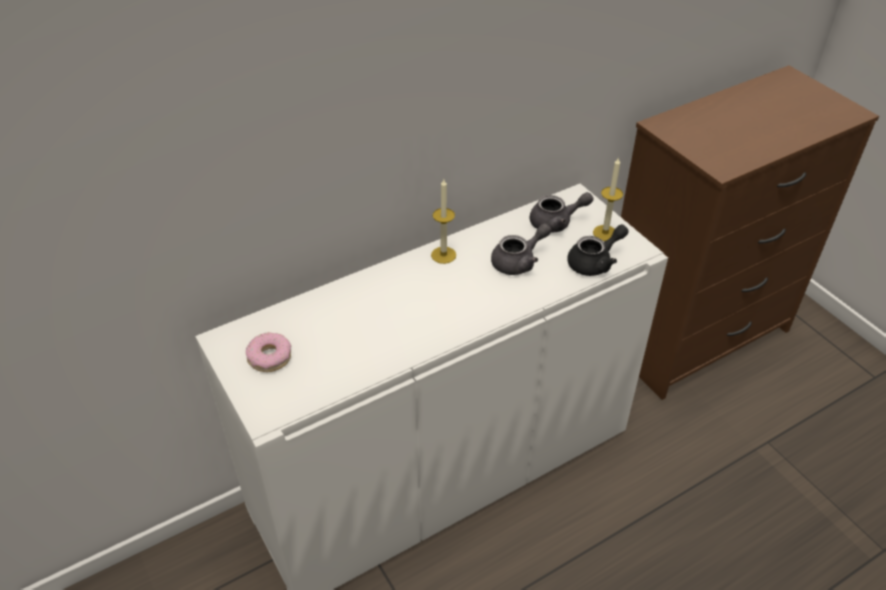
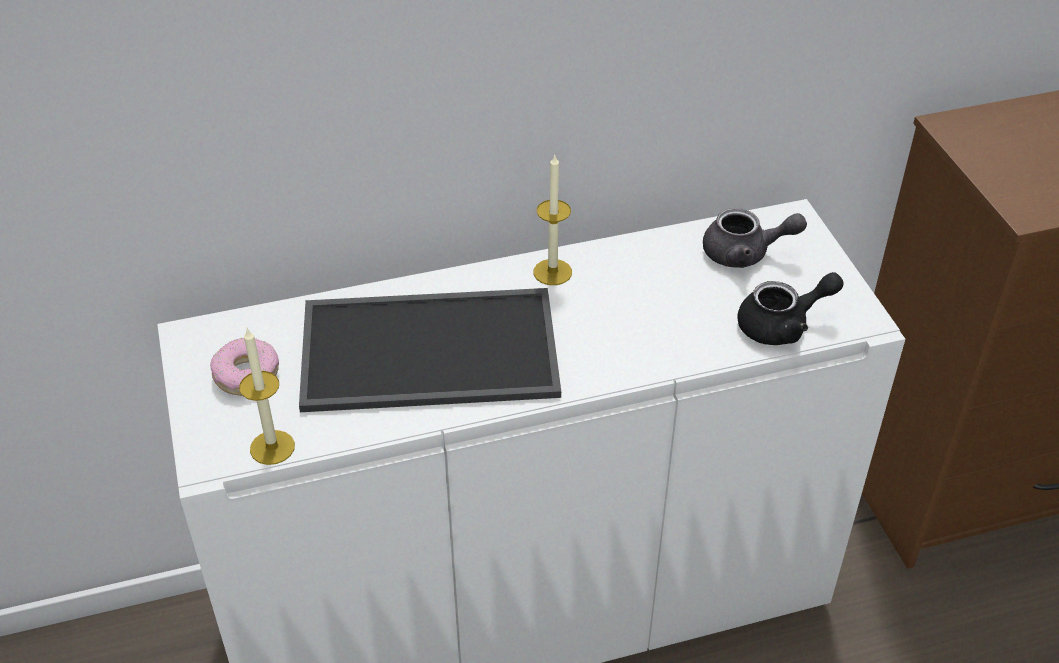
camera: 15 degrees right, 0 degrees up
(385, 316) = (432, 347): none -> tray
(519, 261) = (663, 302): grey teapot -> none
(605, 233) = (816, 283): candle -> candle (272, 447)

